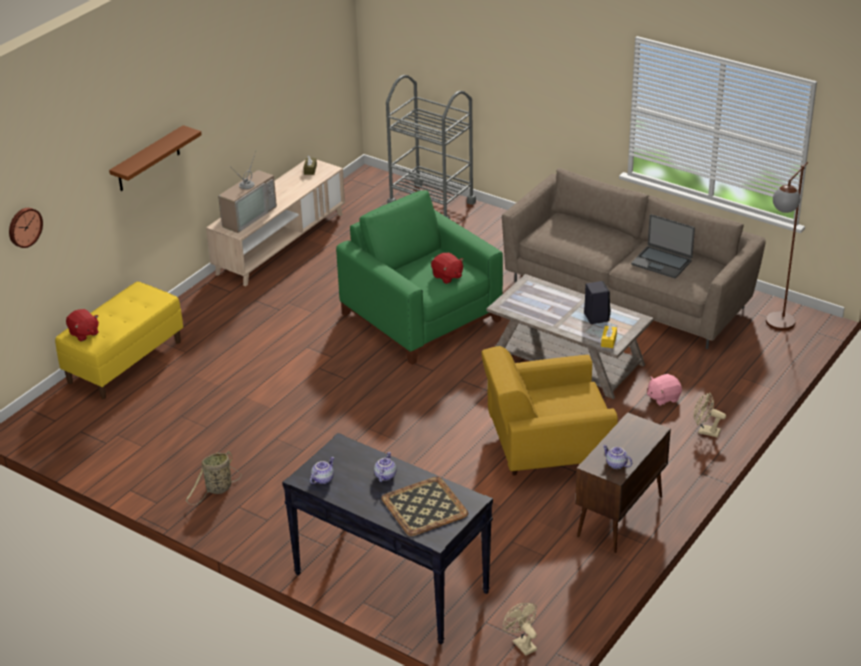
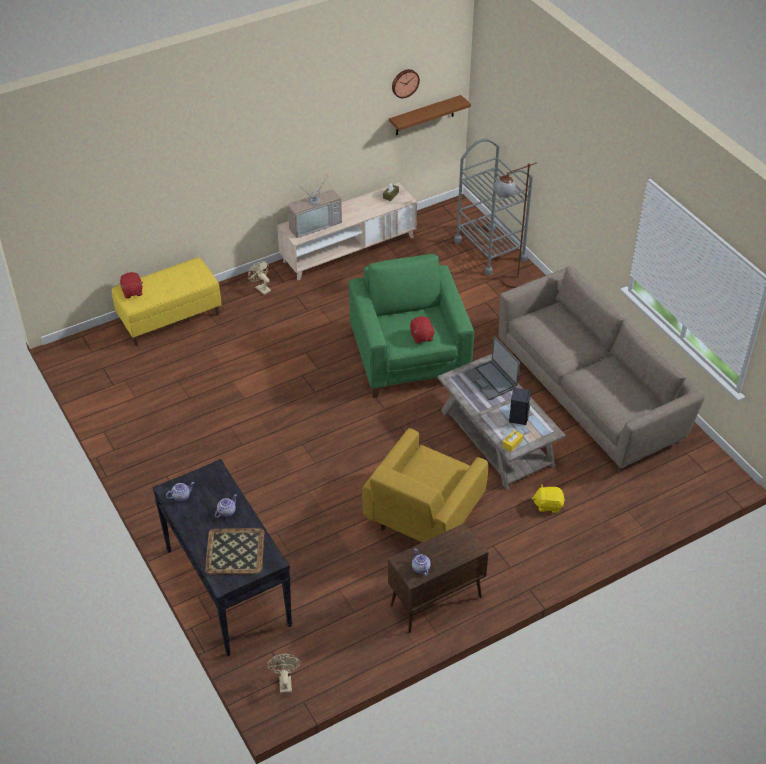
camera: 25 degrees right, 10 degrees up
(24, 227) = (88, 203): wall clock -> wall clock (404, 83)
(148, 159) = (221, 166): brown shelf -> brown shelf (425, 115)
(217, 489) = (161, 455): basket -> none
(546, 448) = (422, 515): yellow armchair -> yellow armchair turned 75 degrees counterclockwise
(661, 262) = (610, 383): laptop -> laptop (491, 380)
(663, 398) = (548, 505): pink plush toy -> yellow plush toy
(705, 431) = (560, 550): beige fan -> beige fan (261, 288)
(776, 327) = (693, 472): brown floor lamp -> brown floor lamp (506, 283)

